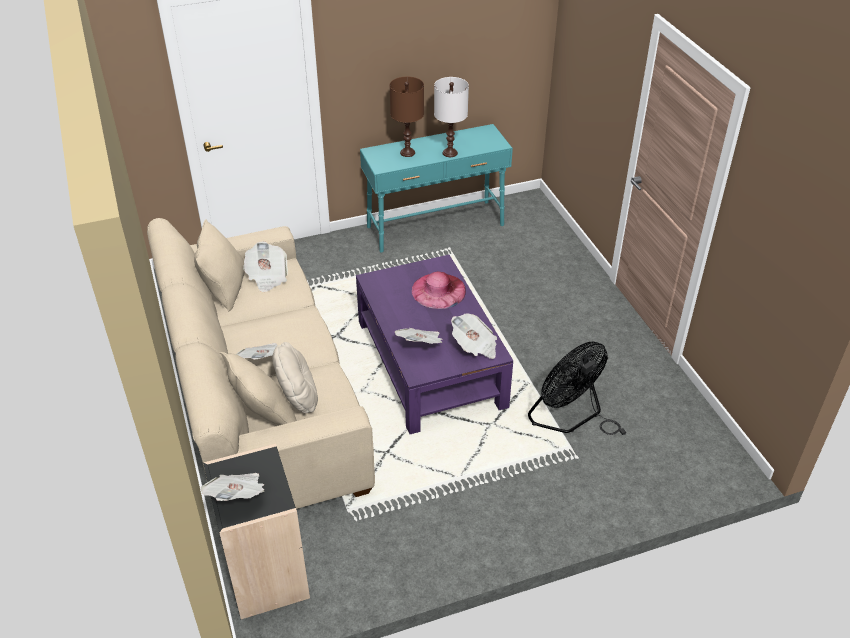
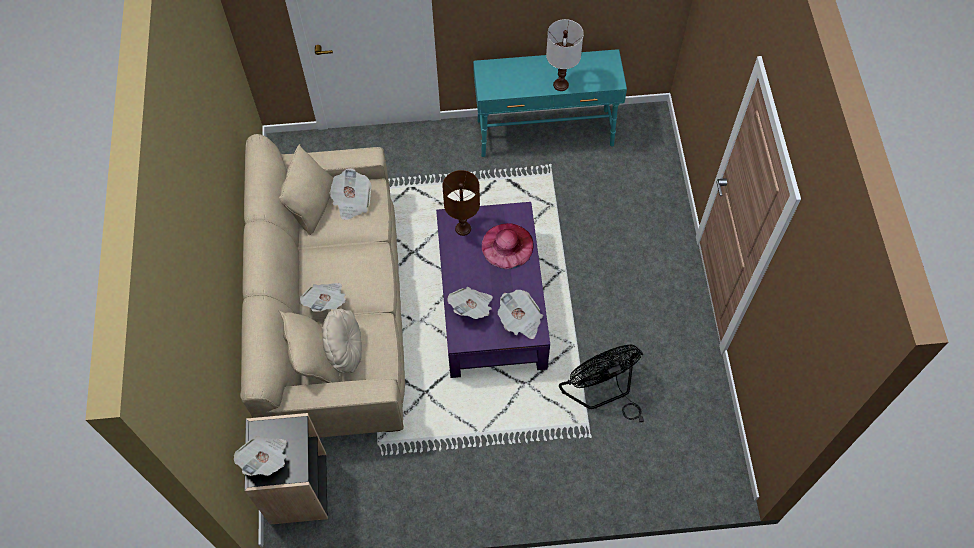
camera: 15 degrees right, 20 degrees up
(407, 153) = (518, 76): brown table lamp -> brown table lamp (462, 228)

